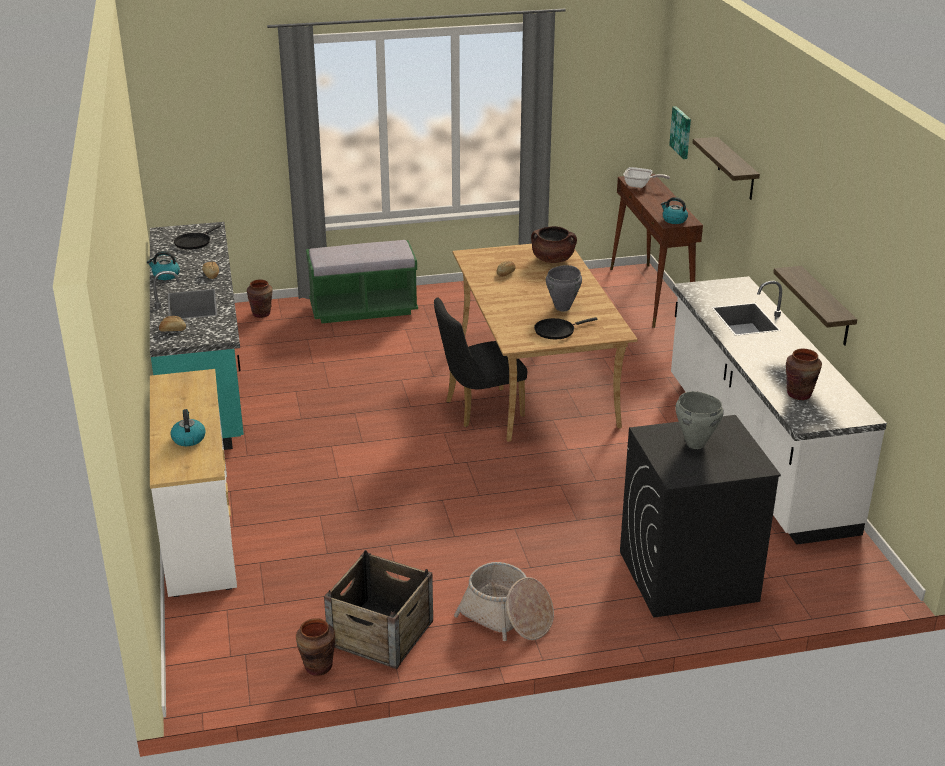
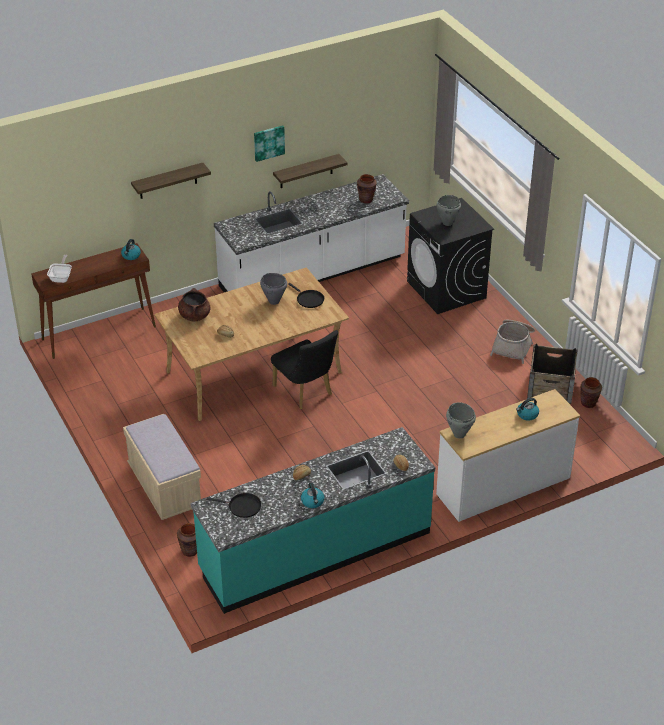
camera: 105 degrees left, 10 degrees up
(195, 380) = (459, 434): none -> grey cooking pot
(363, 309) = (165, 487): green bench -> beige bench
(682, 132) = (66, 217): picture -> picture (268, 142)

